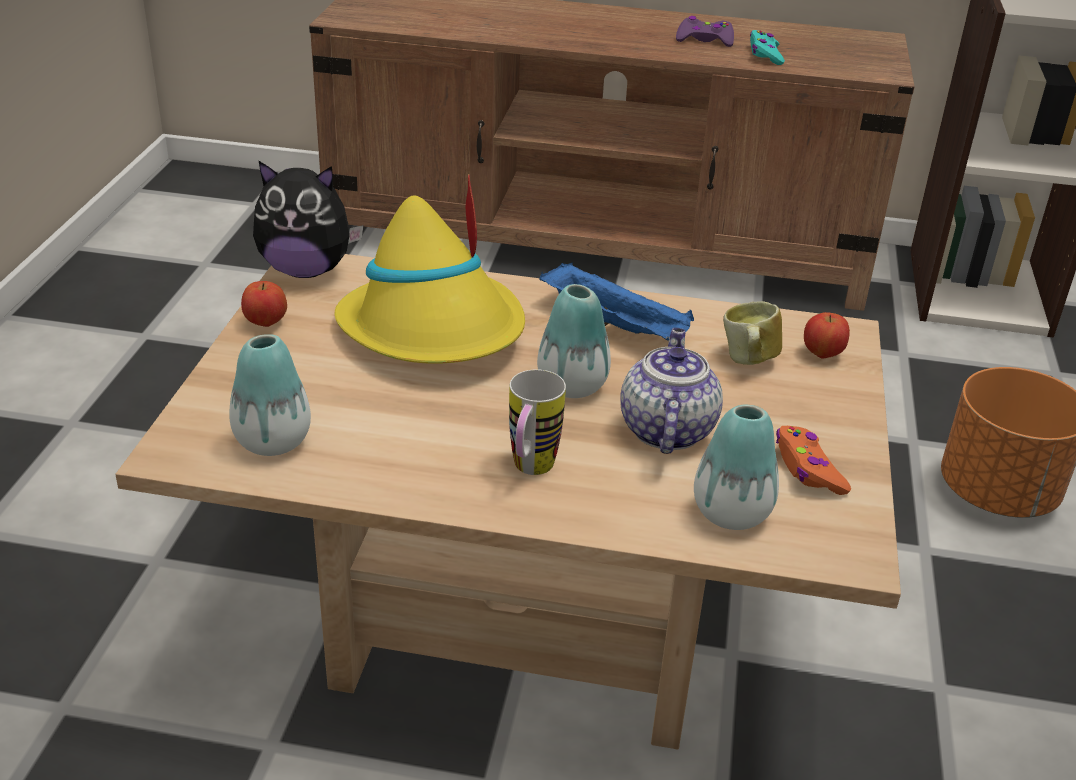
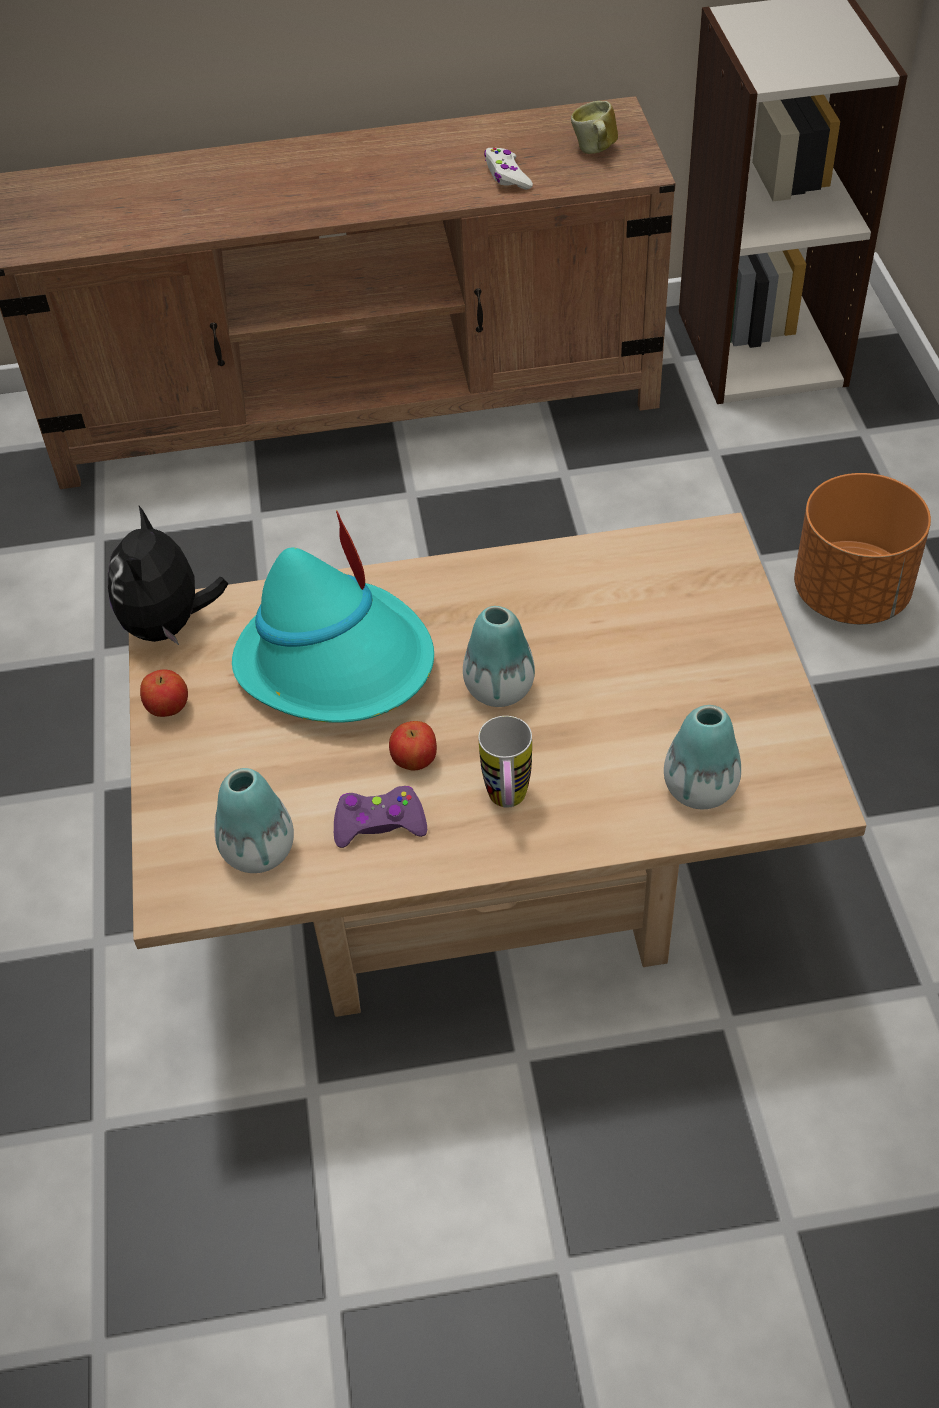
camera: 15 degrees left, 15 degrees up
(306, 270) = (169, 625): plush toy -> plush toy turned 105 degrees clockwise
(434, 330) = (337, 663): yellow hat -> turquoise hat
(616, 327) = (506, 601): blue tray -> none
(666, 429) = (605, 712): teapot -> none
(704, 40) = (434, 169): purple game controller -> purple game controller (379, 824)
(747, 362) = (644, 606): mug -> mug (594, 152)
(765, 55) = (507, 176): turquoise game controller -> white game controller
(808, 469) = (745, 716): orange game controller -> none
(822, 354) = (707, 573): apple -> apple (415, 761)

